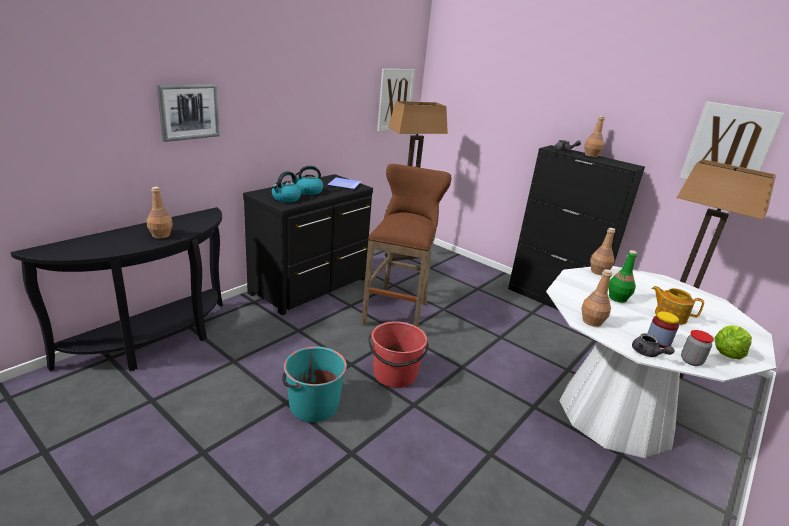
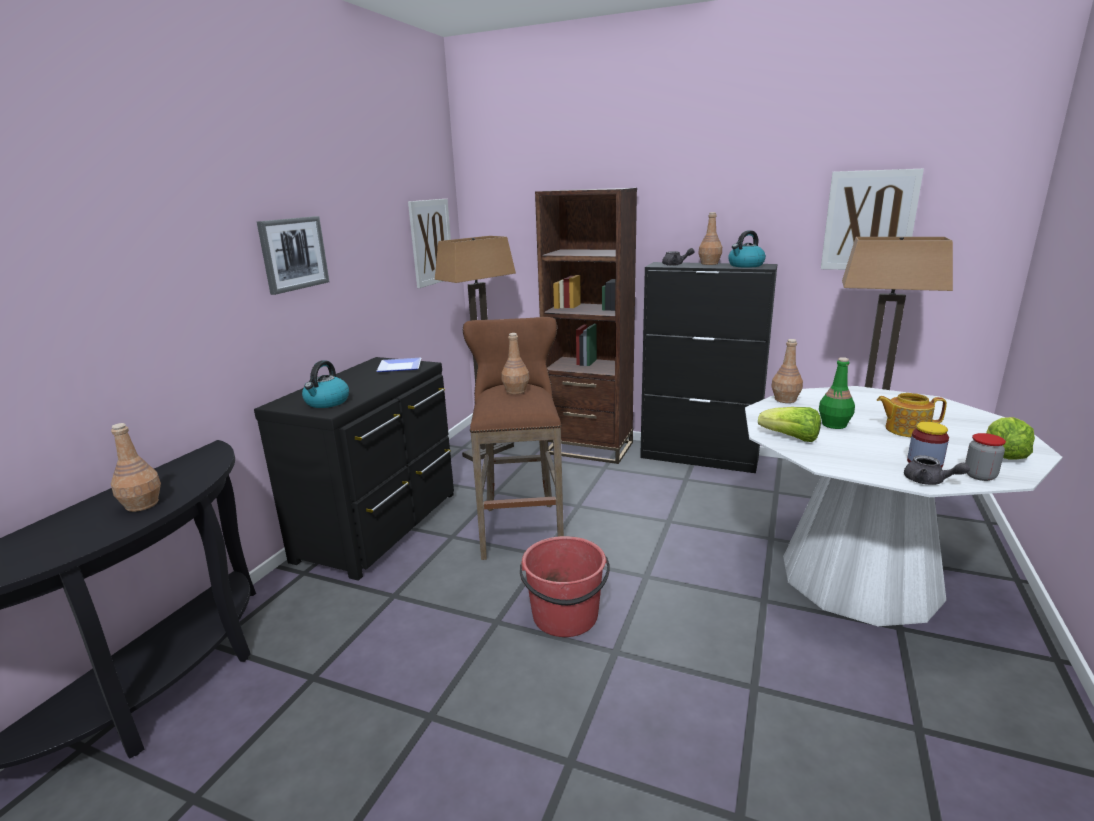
camera: 15 degrees left, 5 degrees down
(189, 111) = (144, 293): picture -> picture (293, 254)
(308, 191) = (354, 386): kettle -> kettle (745, 265)
(313, 405) = (473, 705): turquoise bucket -> none
(474, 272) = (589, 448): none -> brown bookcase
(575, 299) = (791, 438): none -> lettuce
(591, 321) = (834, 460): brown bottle -> brown bottle (515, 391)

